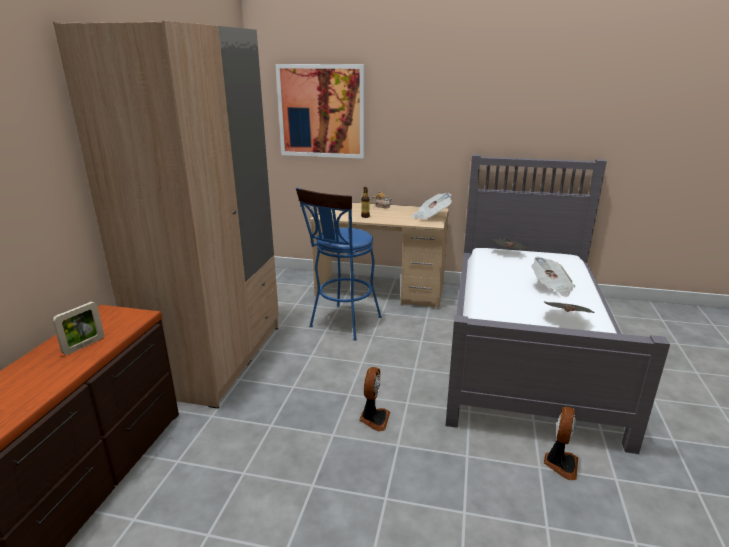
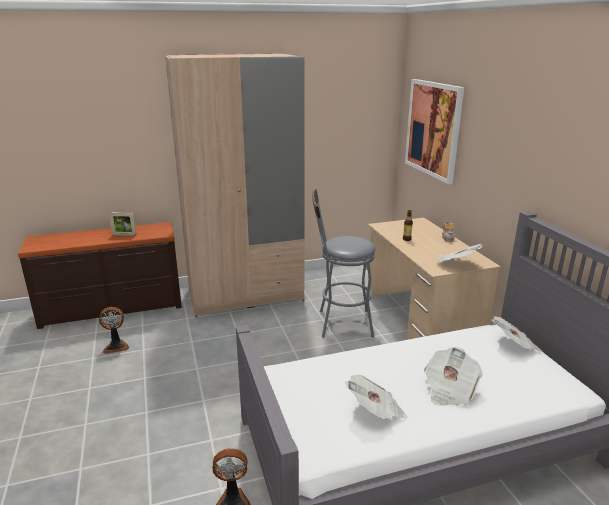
camera: 60 degrees right, 0 degrees up
(342, 324) = (339, 323): blue stool -> grey stool
(374, 419) = (226, 380): fan -> fan (116, 346)

